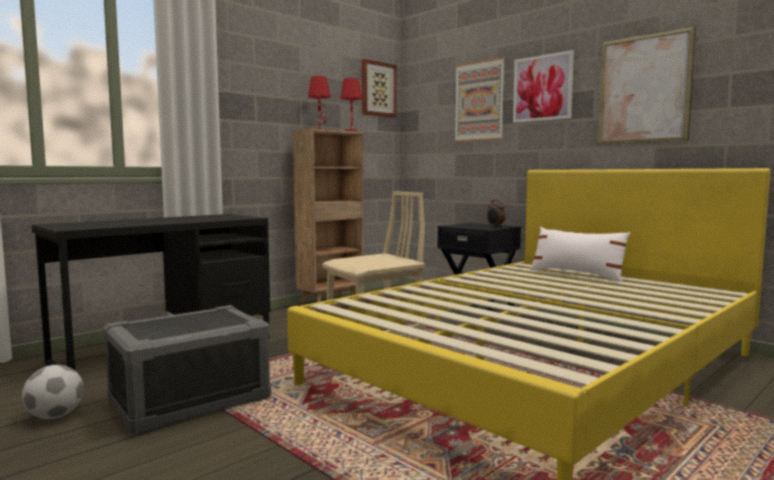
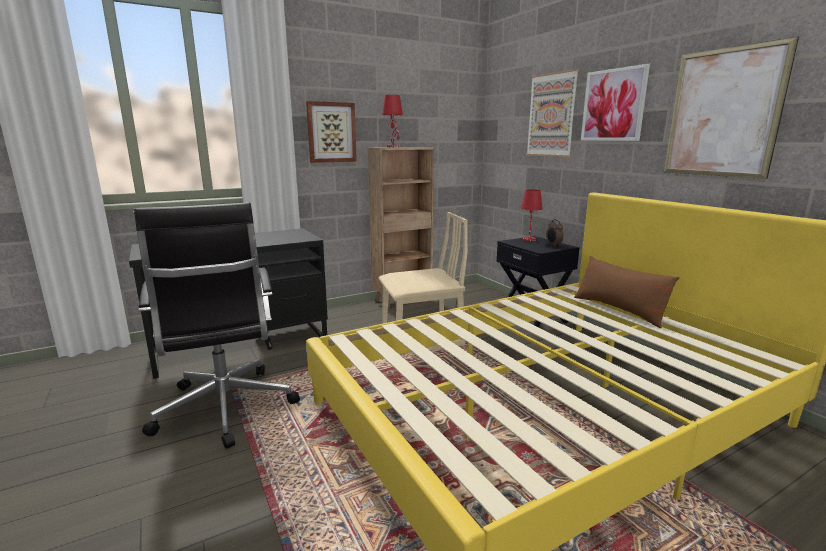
camera: 15 degrees right, 10 degrees up
(55, 416) = (124, 412): football -> none
(190, 401) = (225, 410): grey storage box -> black office chair
(351, 131) = (423, 147): red table lamp -> red table lamp (528, 239)
(378, 89) = (458, 100): picture -> picture (331, 132)
(577, 274) = (619, 310): white pillow -> brown pillow

